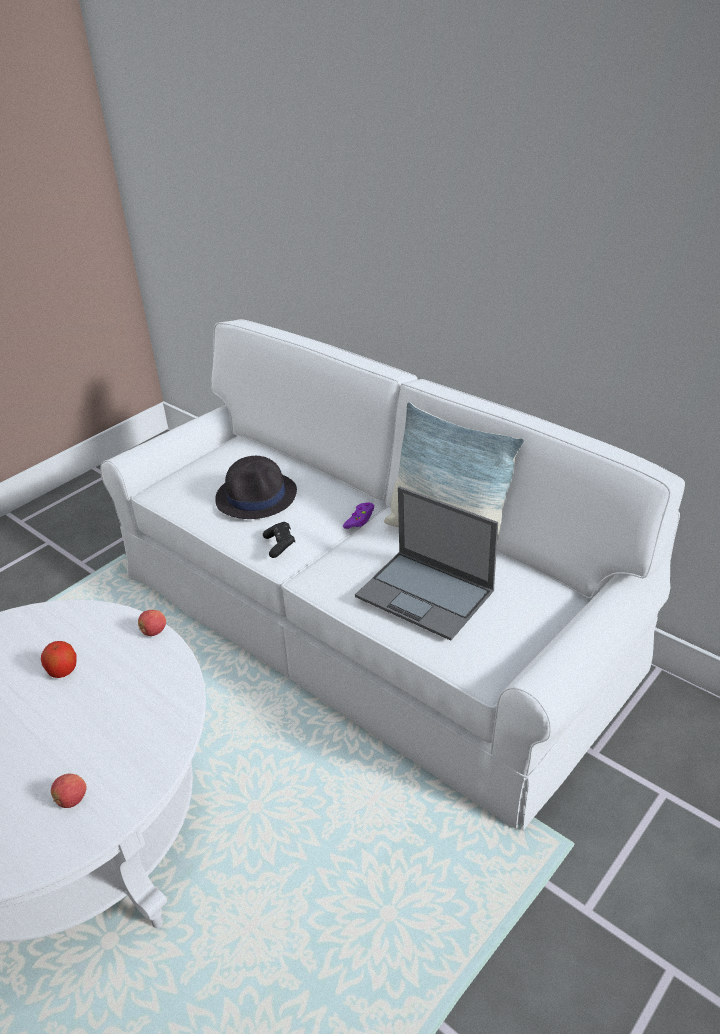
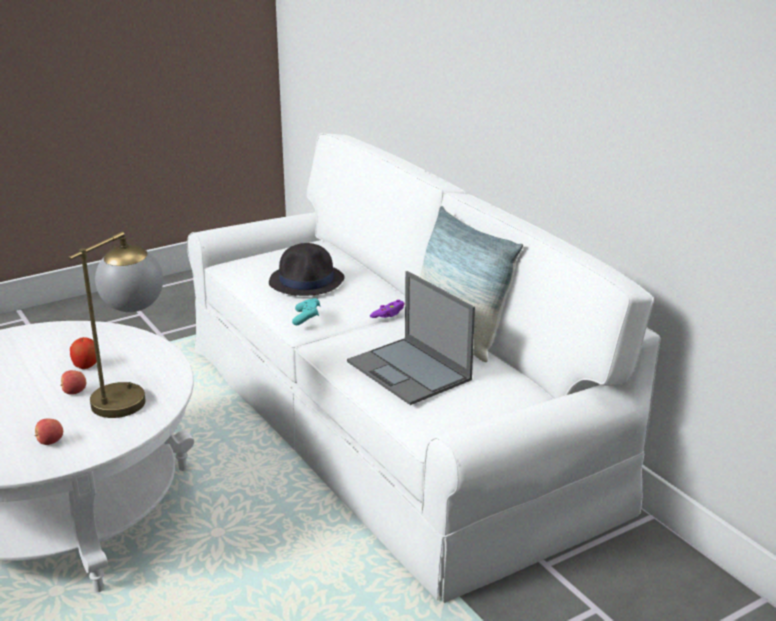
camera: 15 degrees right, 10 degrees down
(137, 700) = (132, 394): none -> table lamp
(154, 631) = (169, 355): apple -> apple (74, 392)
(280, 545) = (306, 318): black game controller -> turquoise game controller

